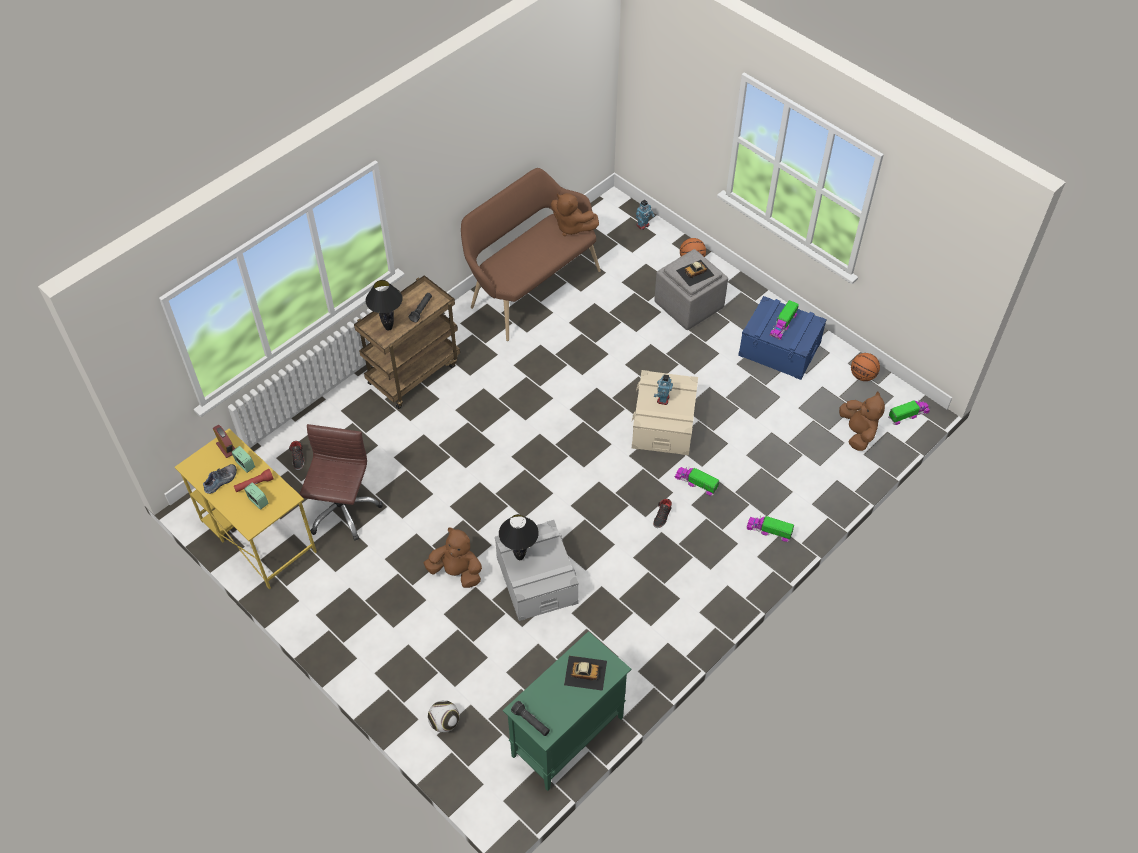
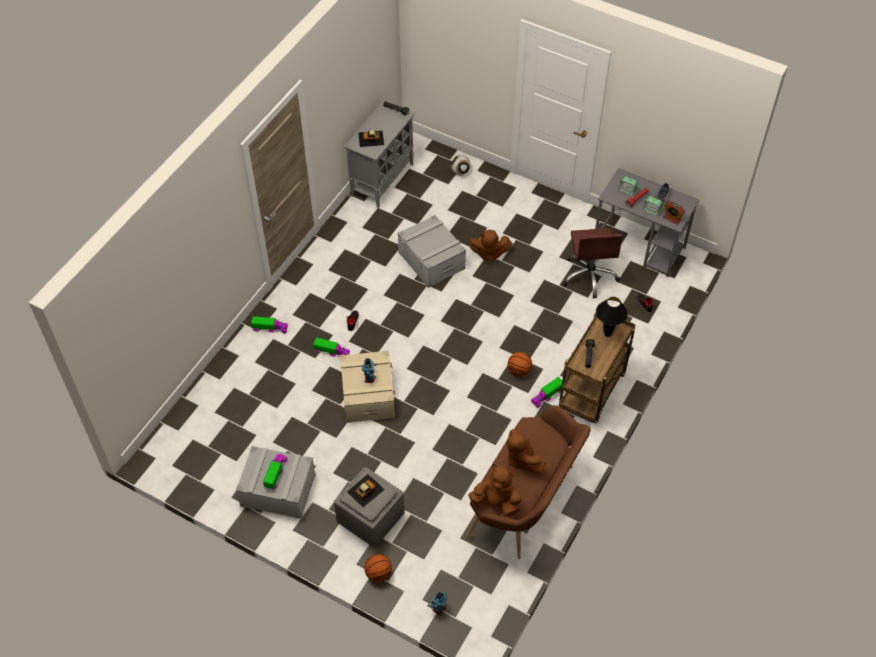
camera: 165 degrees right, 0 degrees up
(257, 535) = (639, 247): yellow desk -> grey desk
(520, 556) = (443, 240): black table lamp -> none
(567, 737) = (382, 179): green cabinet -> grey cabinet
(779, 349) = (278, 490): blue storage box -> grey storage box
(857, 432) = (203, 423): brown plush toy -> brown plush toy (522, 459)
(862, 375) = (200, 479): basketball -> basketball (519, 371)
(908, 415) = (159, 449): toy truck -> toy truck (547, 395)

